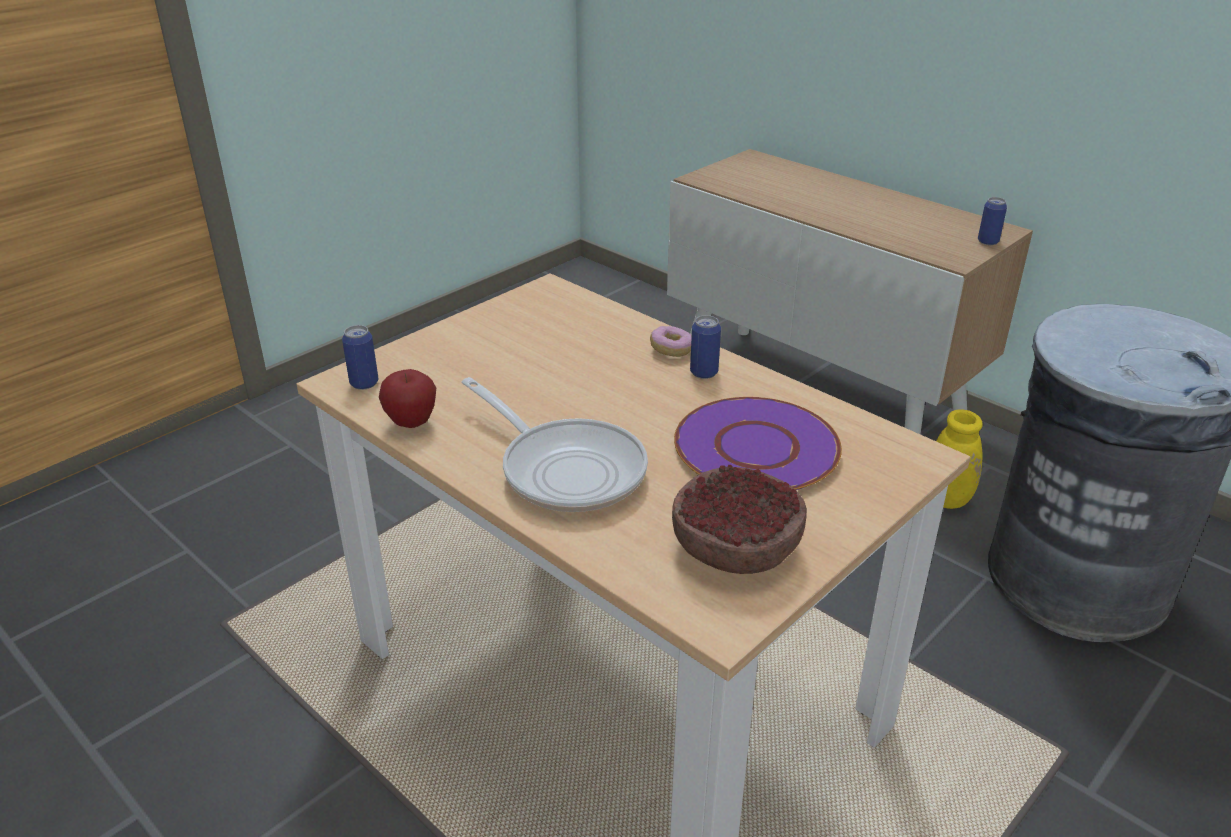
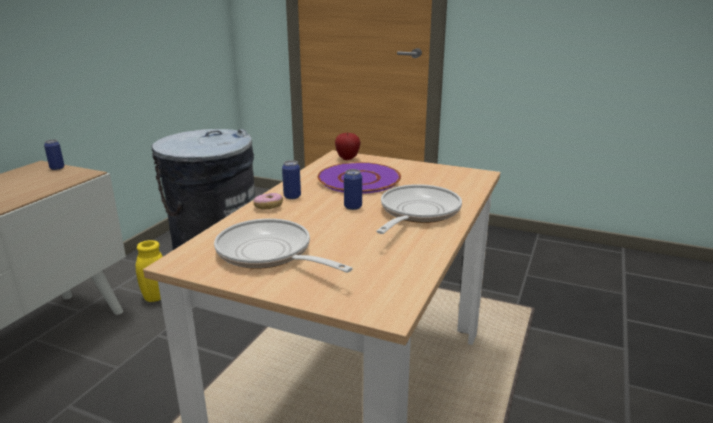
camera: 110 degrees left, 10 degrees down
(364, 383) = (382, 299): can -> can (353, 207)
(411, 423) = (416, 265): apple -> apple (347, 158)
(524, 335) = (269, 254): none -> frying pan
(734, 546) = (435, 176): bowl -> none

